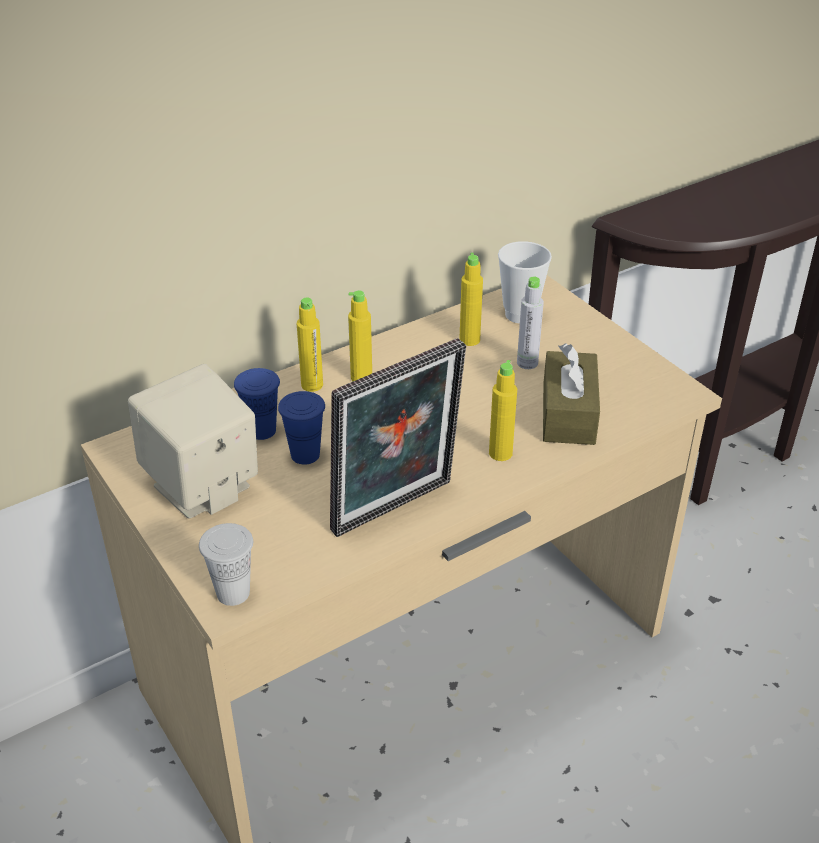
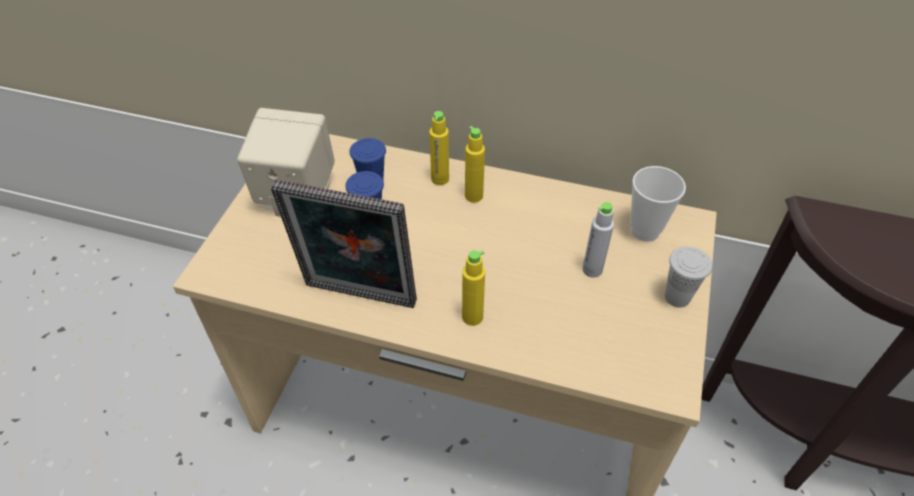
camera: 50 degrees right, 10 degrees up
(233, 593) = (217, 270): white cup -> white cup (677, 297)
(469, 340) = (580, 222): yellow bottle -> none
(568, 413) = (561, 329): brown tissue box -> none

